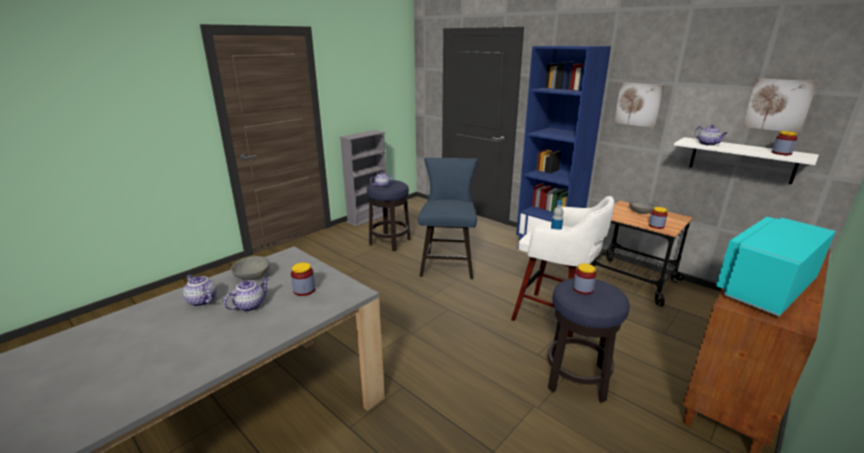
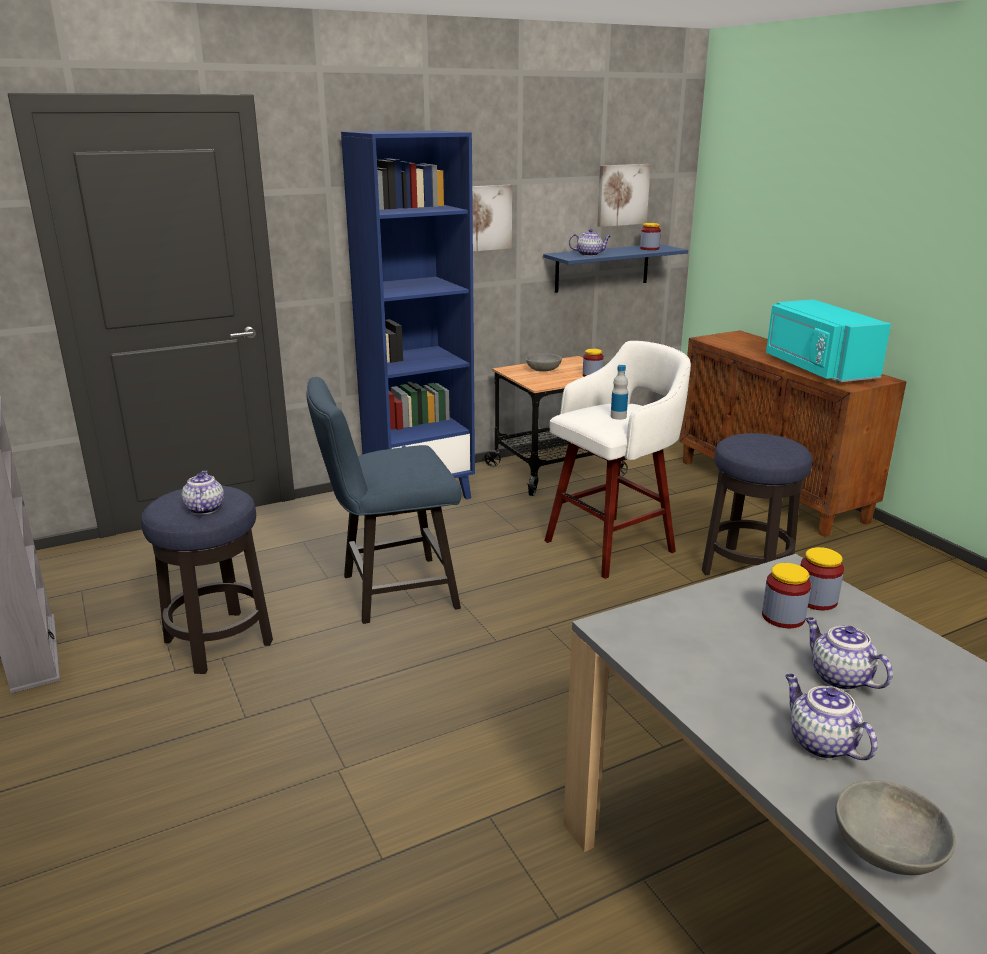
camera: 70 degrees left, 0 degrees up
(201, 301) = (820, 743): teapot -> teapot turned 90 degrees clockwise
(252, 276) = (714, 676): grey bowl -> grey bowl (888, 851)
(448, 264) = (390, 592): blue chair -> blue chair turned 45 degrees counterclockwise
(583, 289) = (757, 447): jar -> jar (816, 600)
(741, 160) = (602, 268): white shelf -> blue shelf

